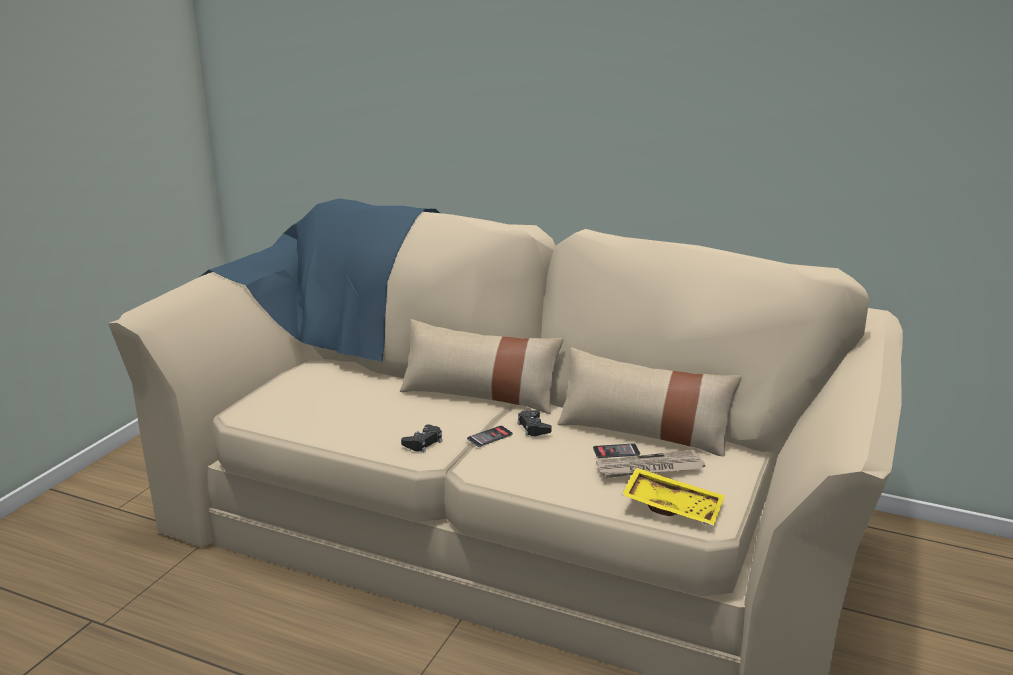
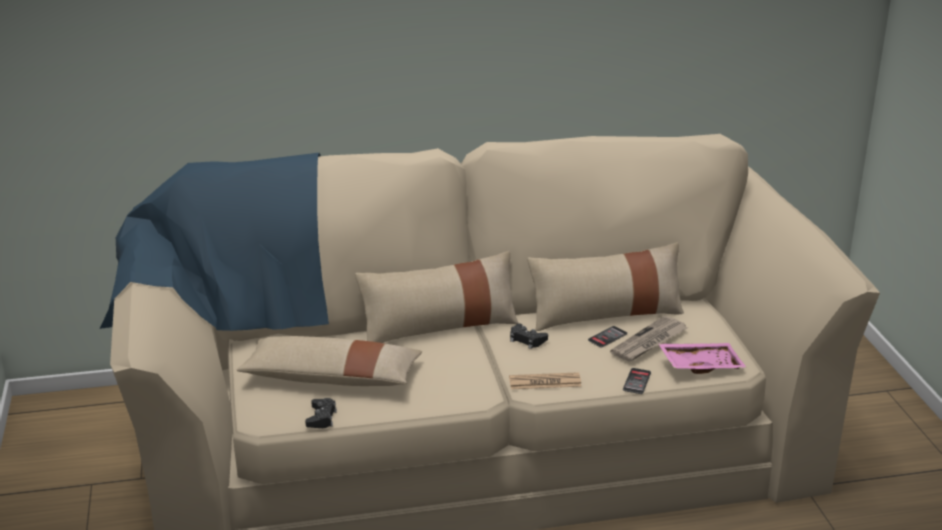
camera: 35 degrees left, 5 degrees up
(340, 404) = (332, 378): none -> beige pillow
(423, 442) = (460, 385): black game controller -> black game controller (321, 418)
(489, 437) = (505, 360): phone -> phone (637, 381)
(498, 466) = (545, 382): none -> newspaper
(673, 506) = (700, 364): yellow tray -> pink tray

